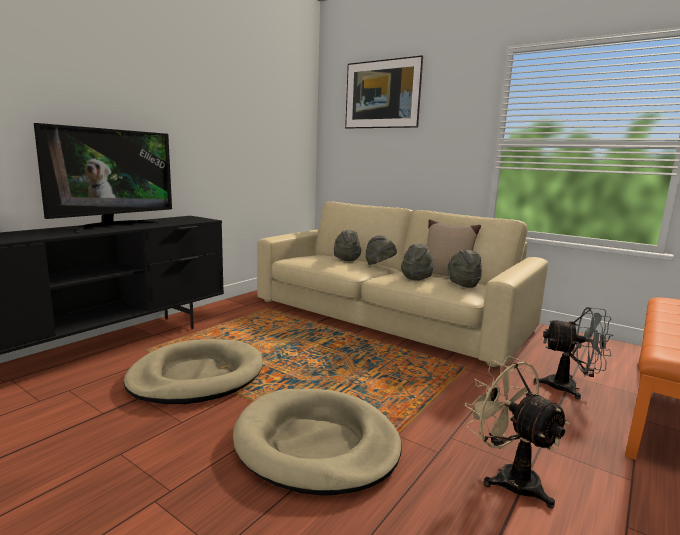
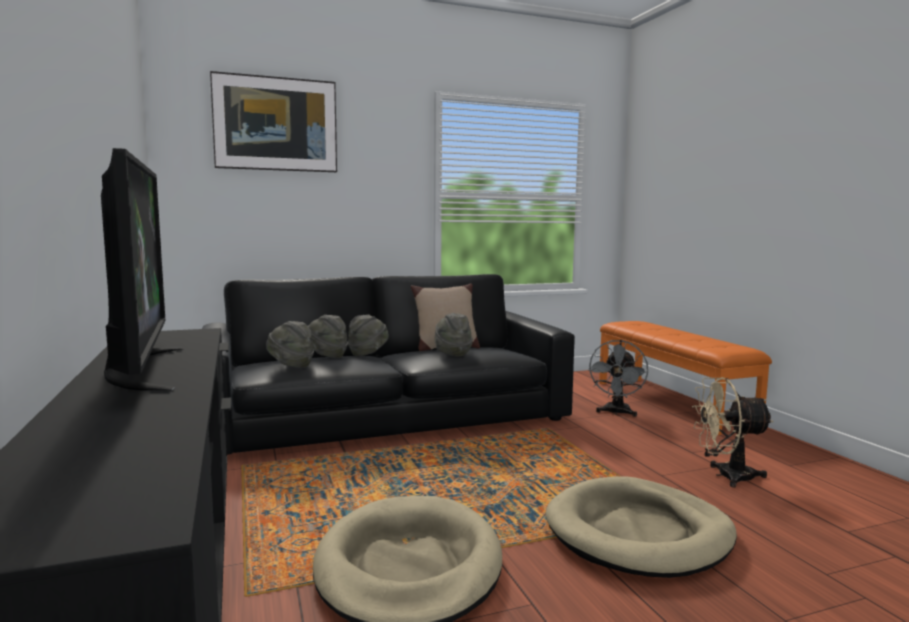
camera: 55 degrees left, 5 degrees down
(388, 315) = (386, 416): beige sofa -> black sofa
(462, 284) = (494, 348): grey hat -> grey hat (290, 365)
(569, 388) = (616, 413): grey fan -> grey fan turned 150 degrees clockwise

